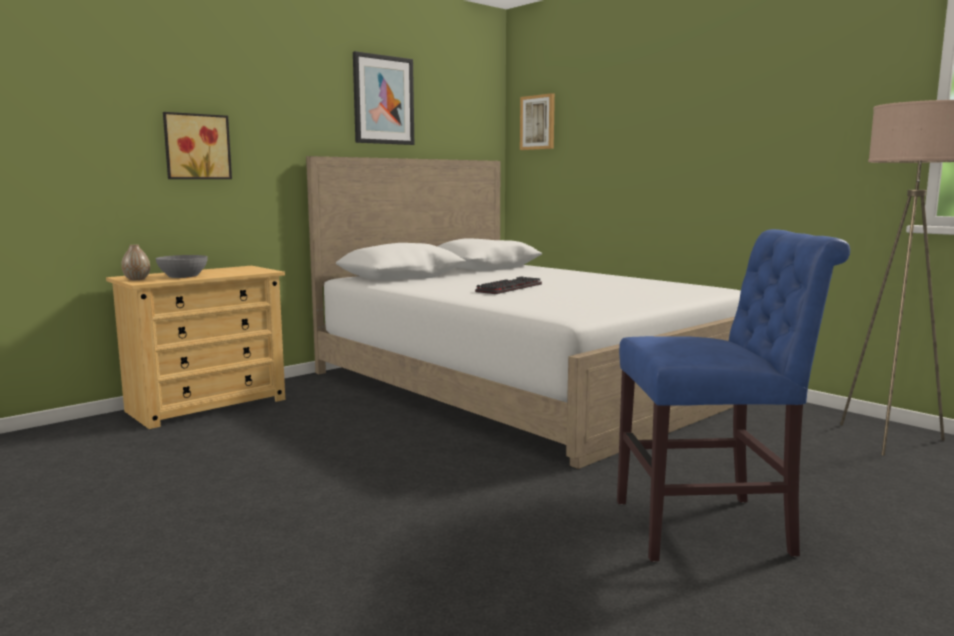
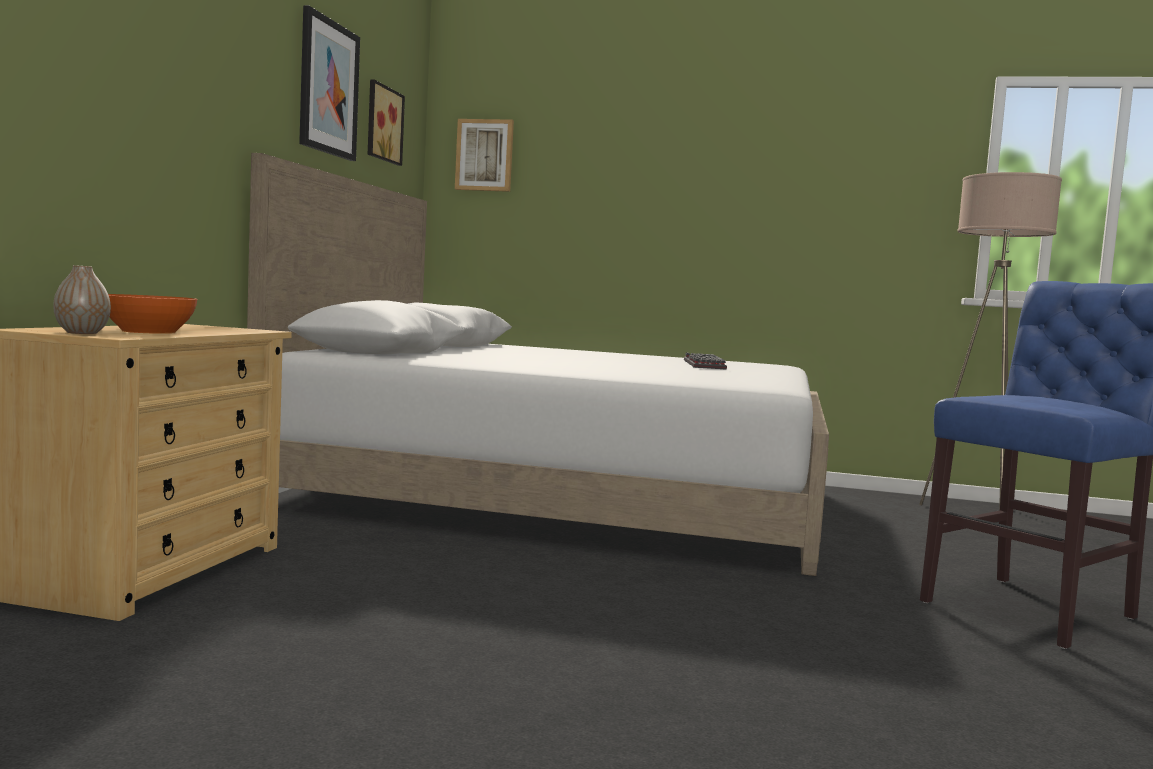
camera: 35 degrees left, 5 degrees down
(183, 276) = (149, 331): grey bowl -> orange bowl
(196, 146) = (123, 105): picture -> picture (381, 124)
(509, 288) = (581, 362): keyboard -> keyboard (701, 364)

